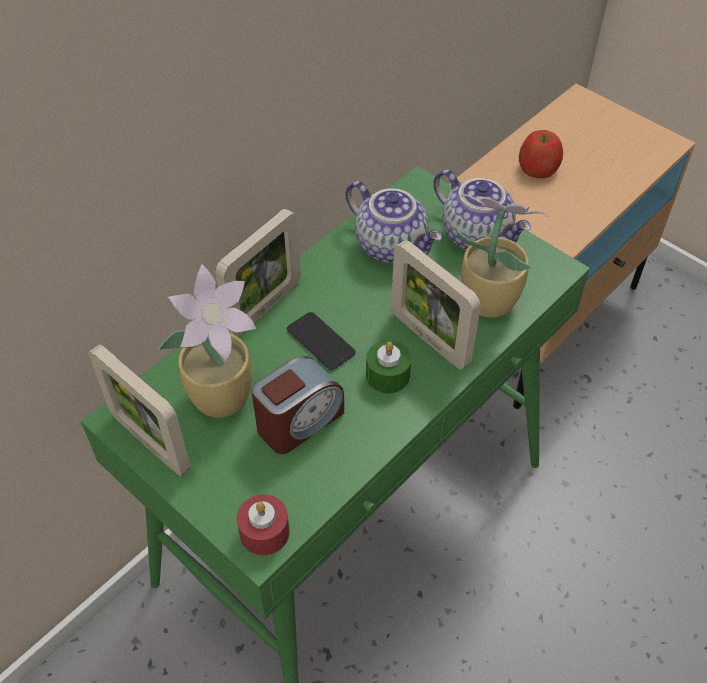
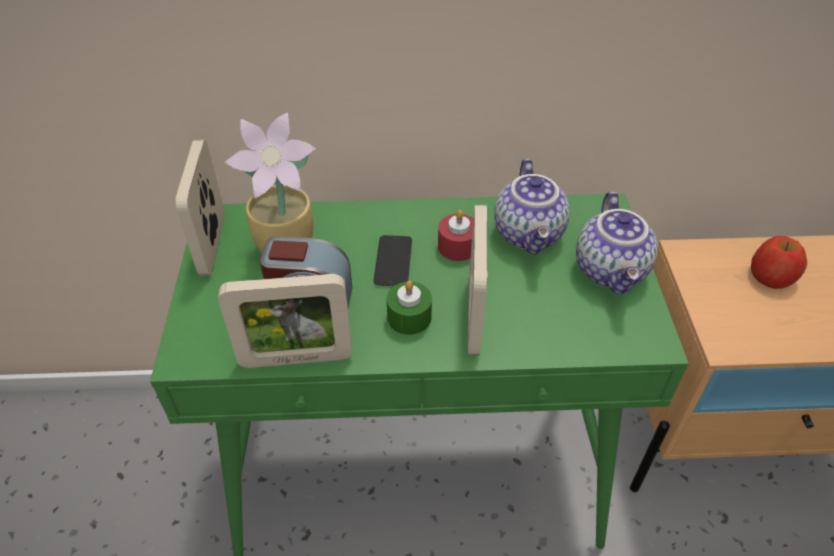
camera: 45 degrees right, 5 degrees down
(264, 307) = (386, 214): picture frame -> picture frame (296, 359)
(264, 532) = (197, 351): red candle -> red candle (457, 246)
(486, 299) = (558, 321): potted plant -> none

